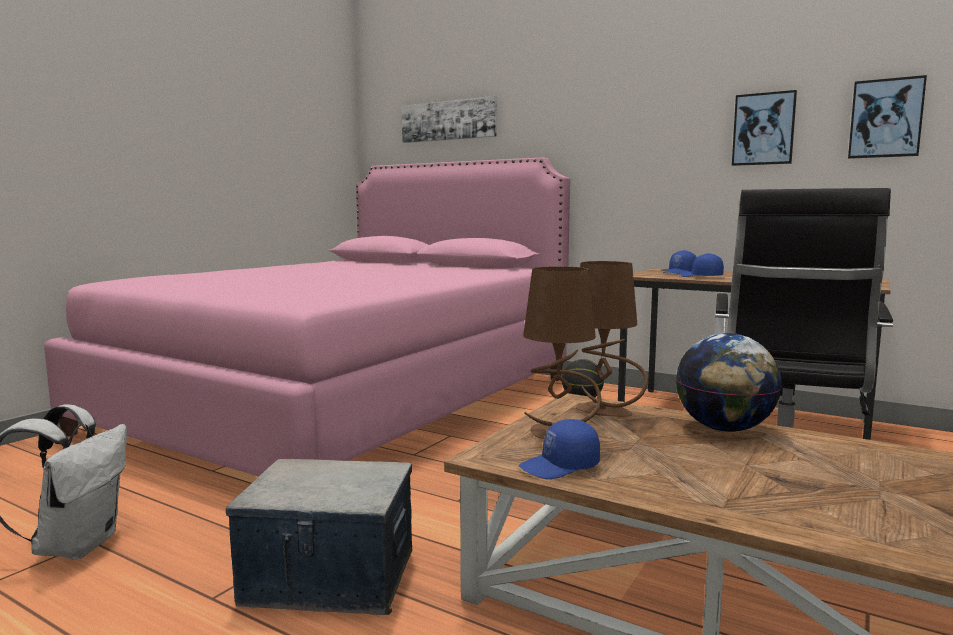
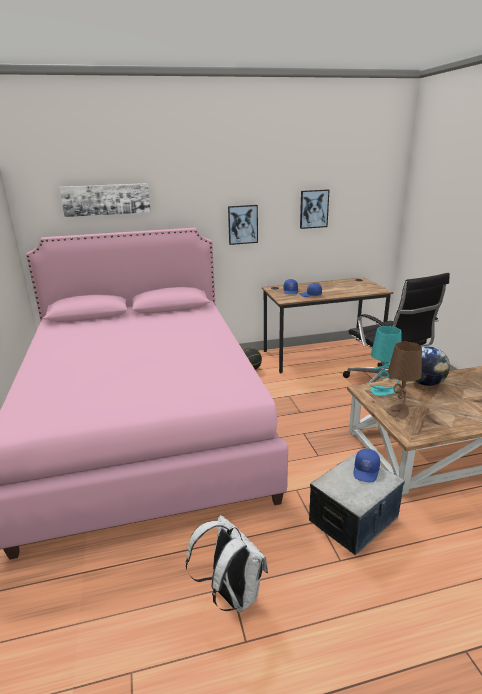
camera: 45 degrees left, 15 degrees up
(560, 467) = (435, 428): blue cap -> blue cap (366, 471)
(605, 411) = (382, 391): brown table lamp -> turquoise table lamp
(886, 118) = (363, 204): picture -> picture (242, 224)

